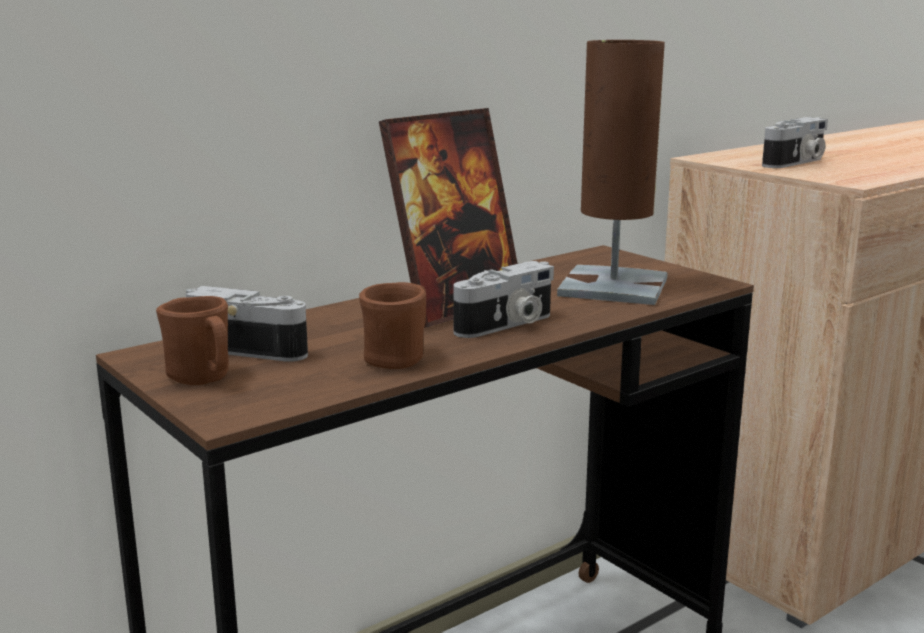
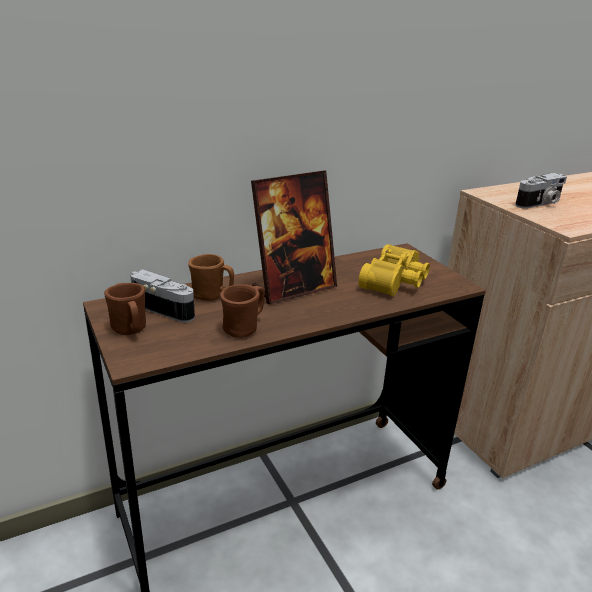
camera: 10 degrees right, 10 degrees up
(322, 327) = (212, 296): none -> brown mug
(507, 325) = (318, 308): camera -> none
(613, 287) = (396, 282): brown table lamp -> yellow binoculars

